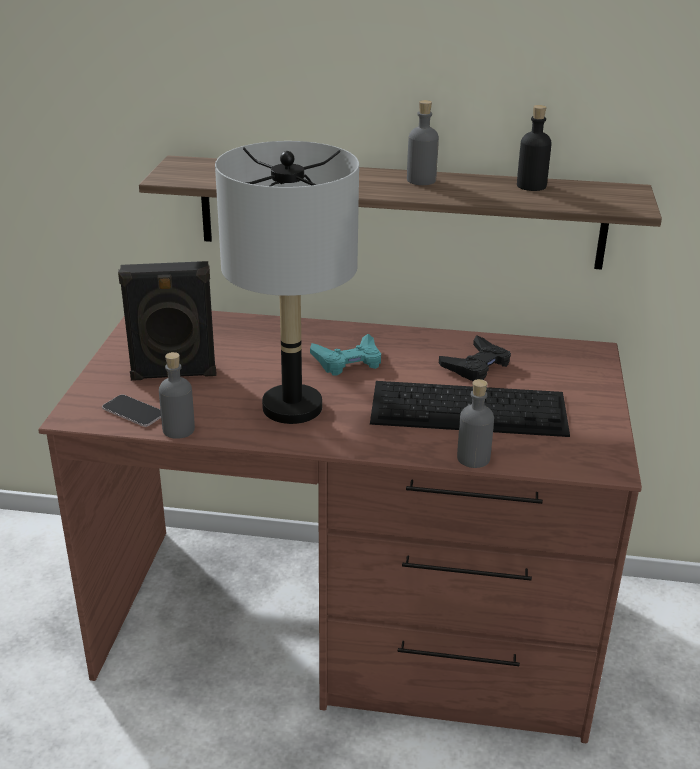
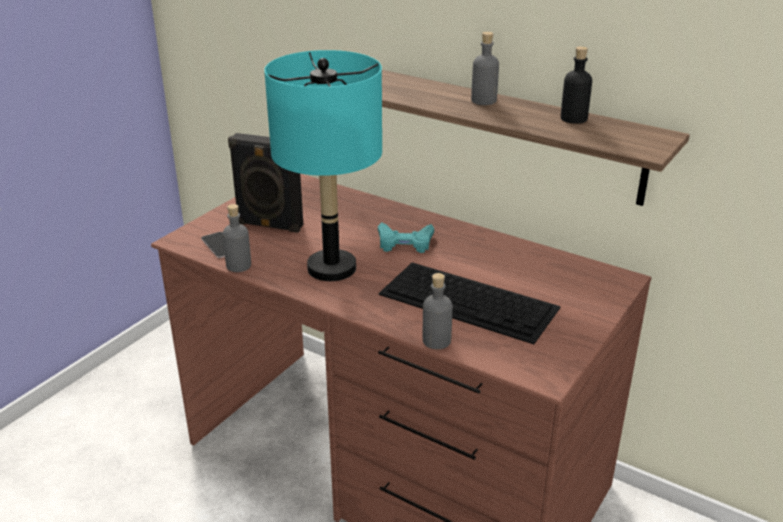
camera: 25 degrees right, 0 degrees up
(291, 407) = (331, 268): grey table lamp -> turquoise table lamp
(476, 365) = (506, 268): black game controller -> none

